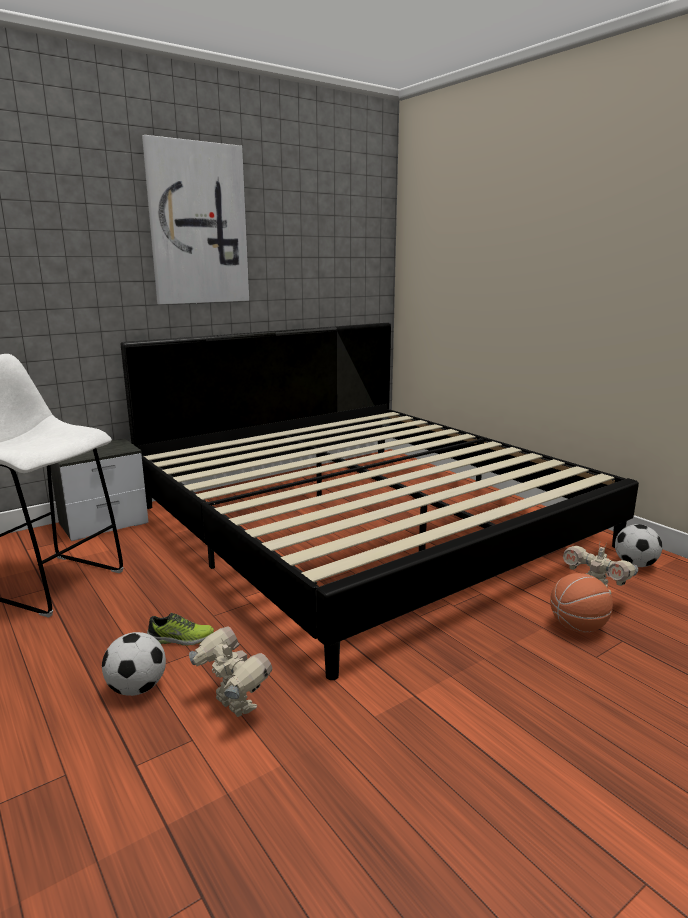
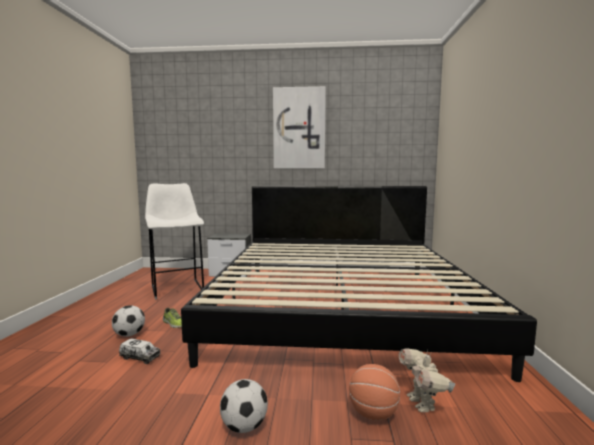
camera: 40 degrees right, 10 degrees down
(233, 706) = (140, 357): toy robot -> toy truck
(634, 565) = (510, 398): football -> football (244, 426)

